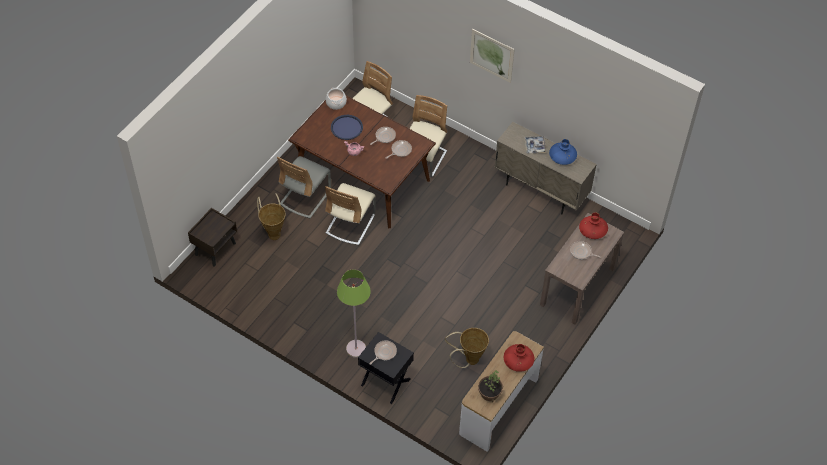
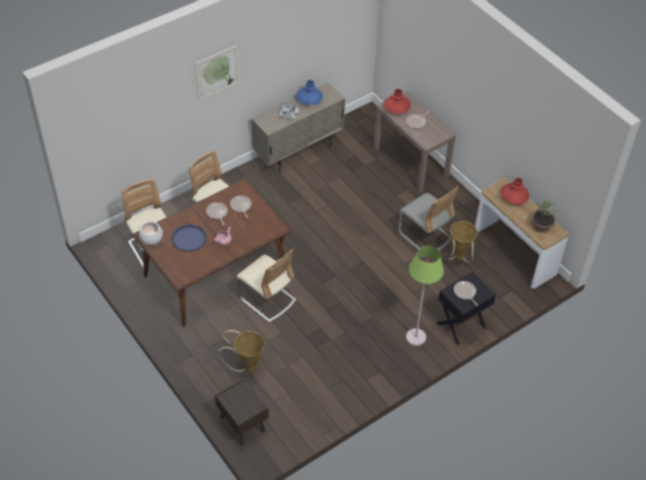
camera: 70 degrees left, 5 degrees down
(305, 197) = (215, 326): grey chair -> grey chair (425, 236)

